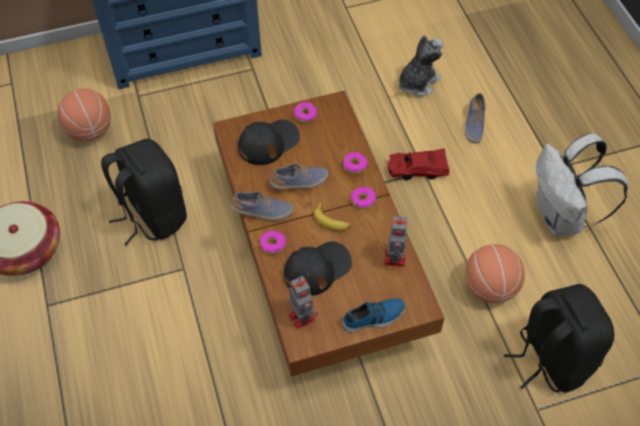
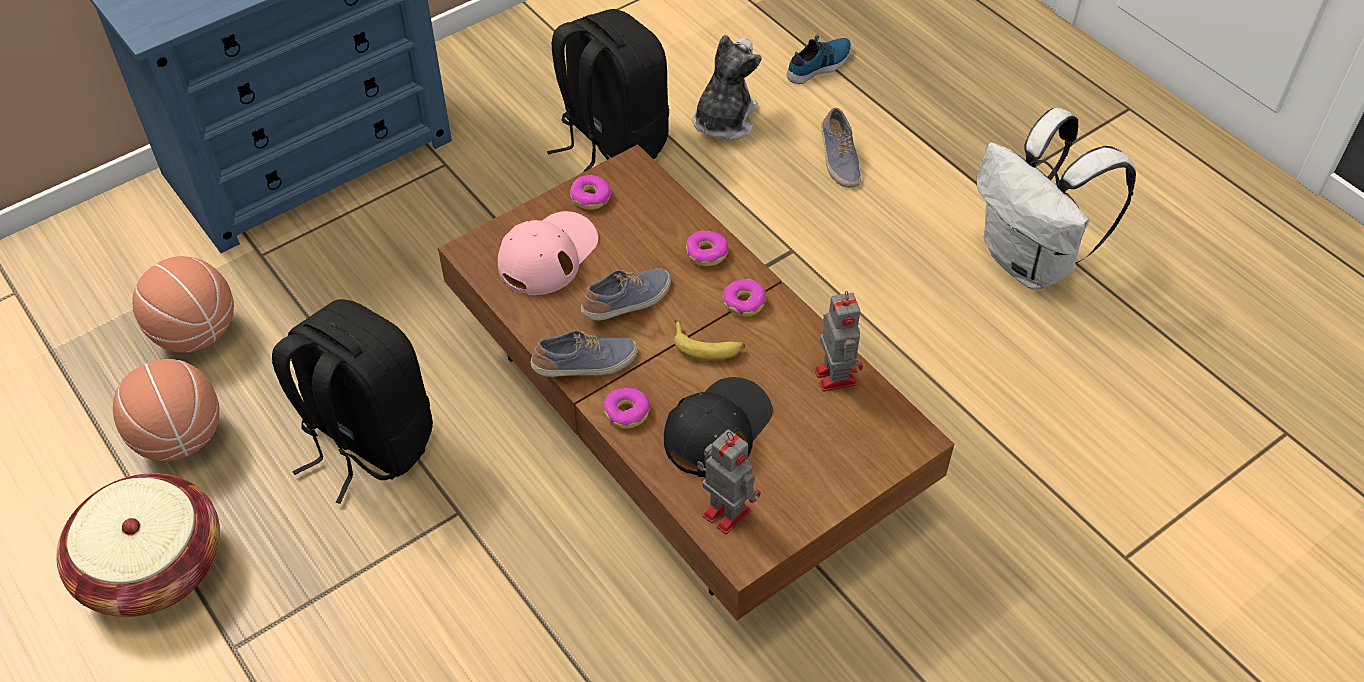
camera: 20 degrees left, 5 degrees down
(268, 142) = (548, 255): black cap -> pink cap
(374, 318) = (844, 477): shoe -> shoe (820, 65)
(417, 169) = (781, 249): red toy car -> none
(490, 287) = (971, 395): basketball -> basketball (180, 437)
(550, 358) = (1110, 473): black backpack -> black backpack (611, 142)

